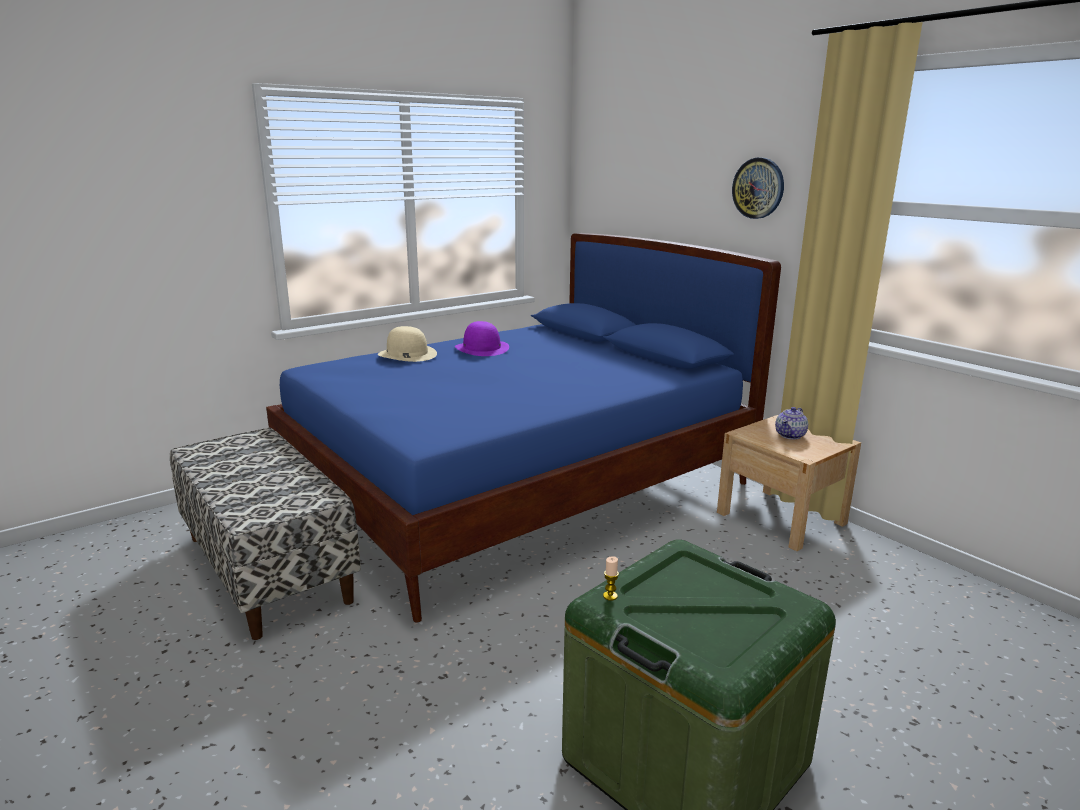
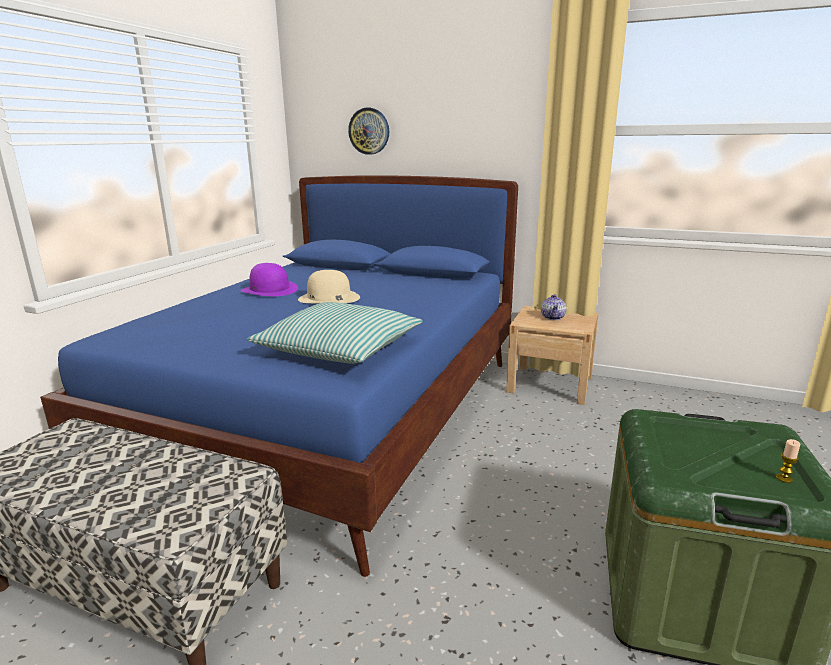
camera: 30 degrees left, 0 degrees up
(407, 354) = (202, 306): beige hat -> beige hat (329, 298)
(460, 414) = (340, 348): none -> pillow
(610, 596) = (668, 474): candle -> candle (784, 478)
(758, 188) = (489, 123): wall clock -> wall clock (369, 131)

